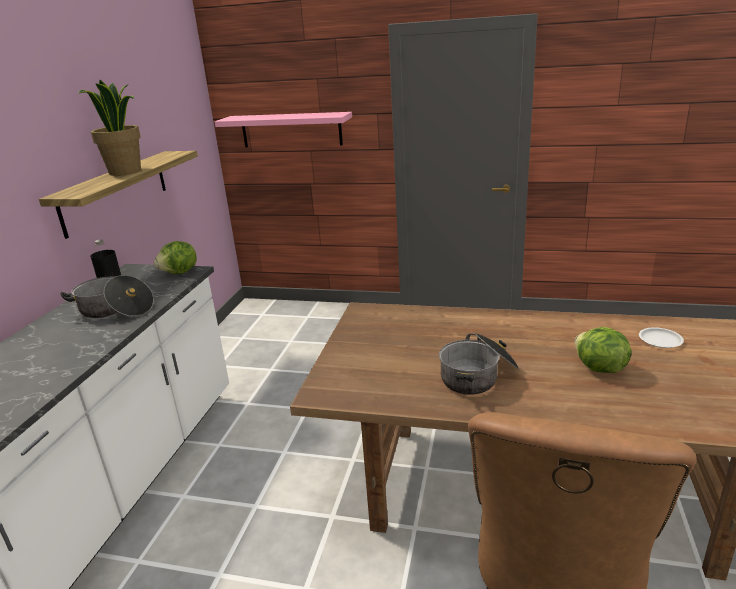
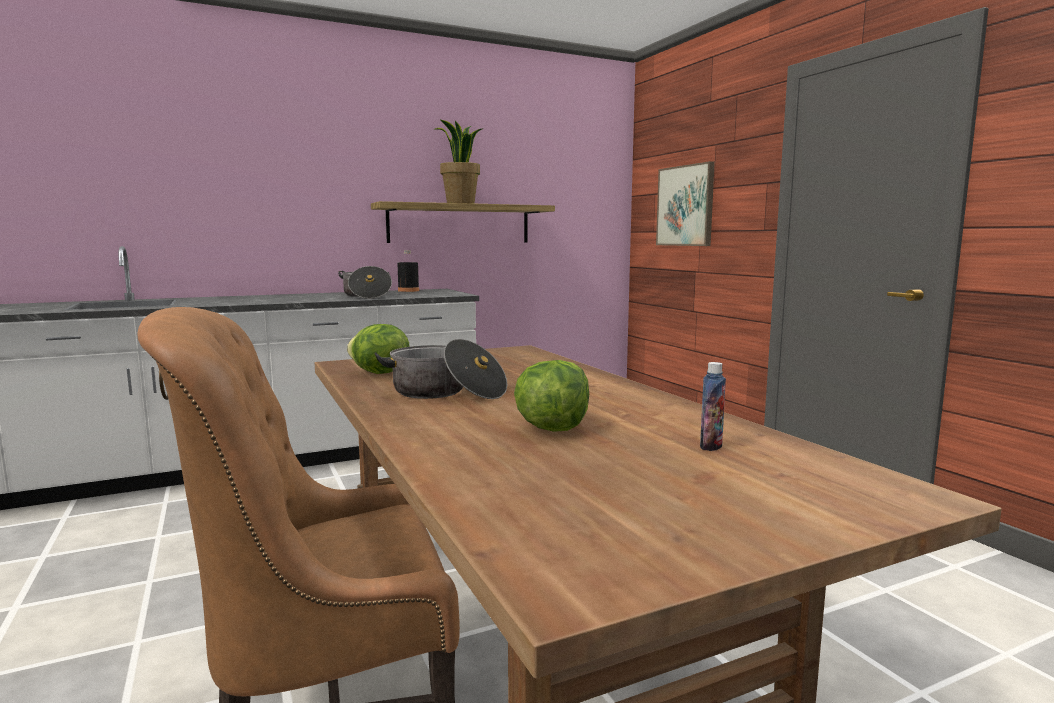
camera: 50 degrees right, 15 degrees down
(180, 273) = (451, 294): lettuce -> lettuce (379, 373)
(291, 130) = (685, 206): pink shelf -> picture
(659, 340) = (711, 446): white plate -> bottle

